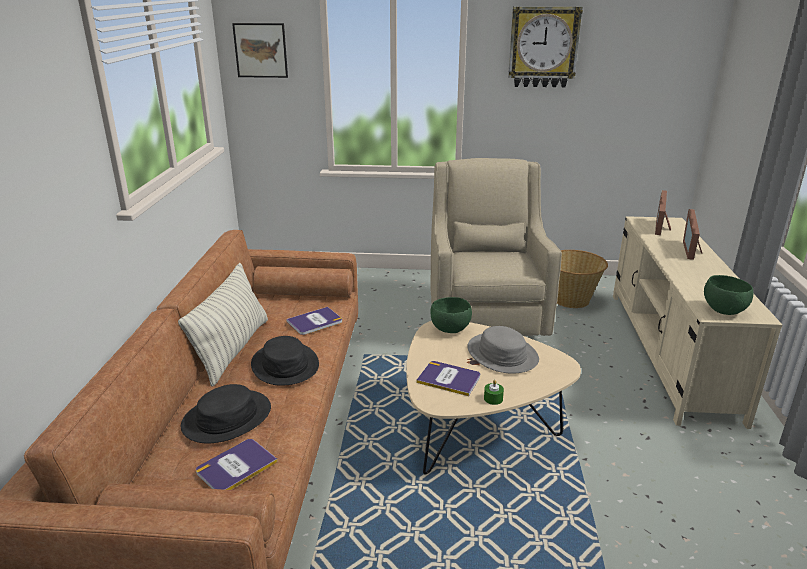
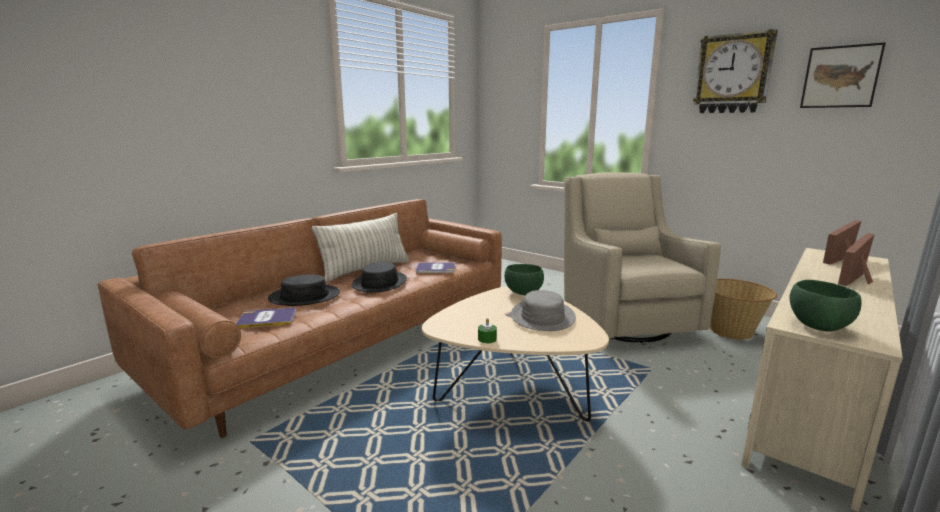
camera: 35 degrees right, 10 degrees down
(260, 50) = (502, 91): picture -> picture (840, 77)
(449, 379) = (472, 318): book -> none
(485, 316) = (623, 321): beige armchair -> beige armchair turned 45 degrees counterclockwise

